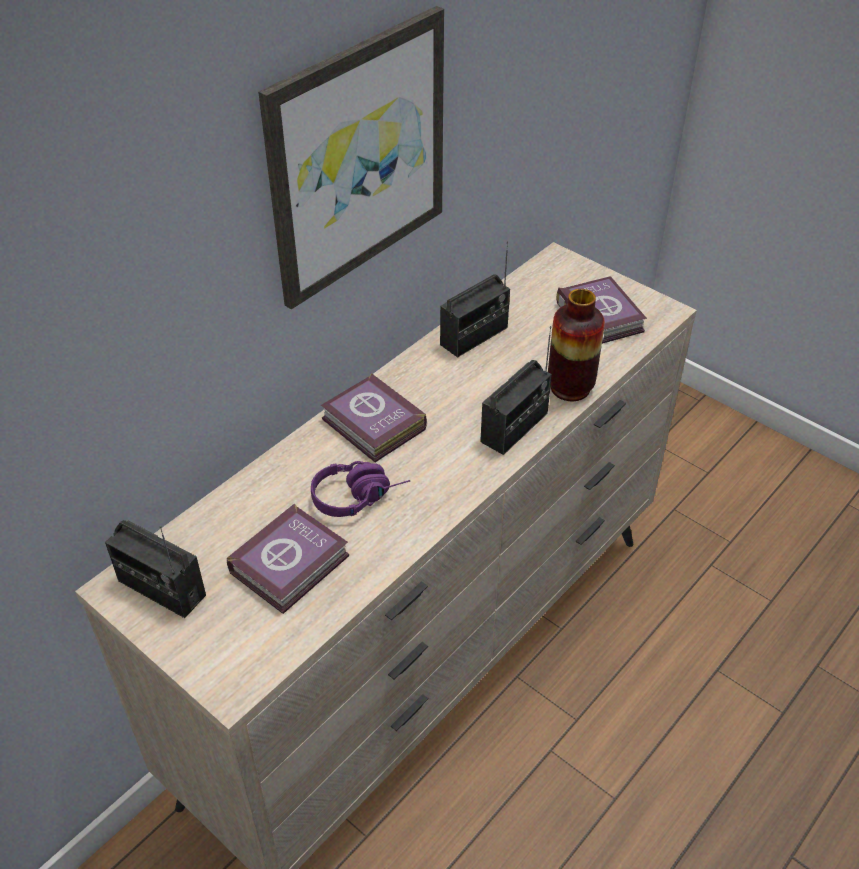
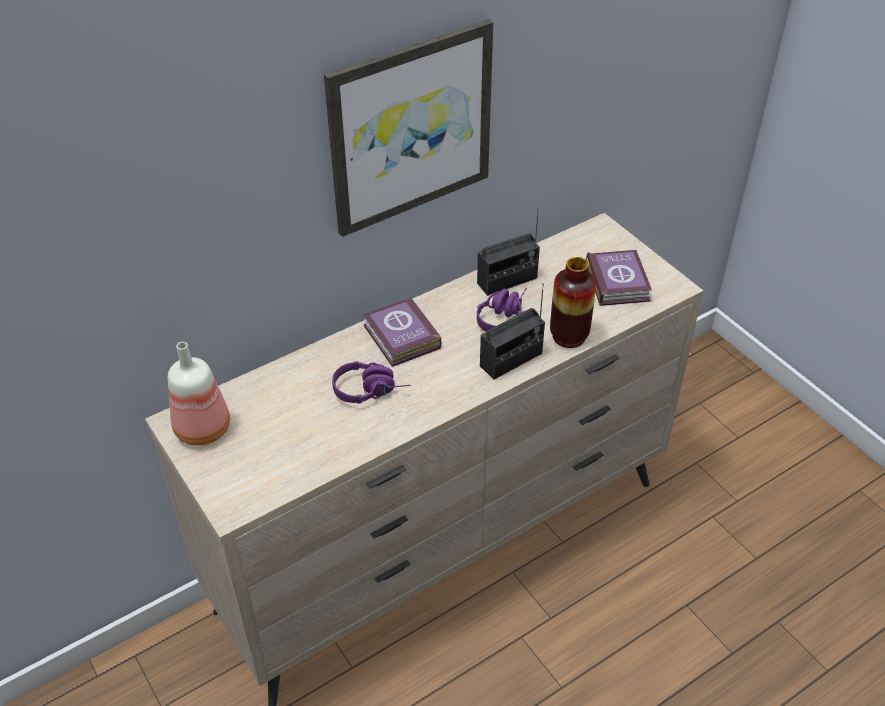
camera: 15 degrees right, 0 degrees up
(161, 588) = (205, 429): radio -> bottle
(293, 563) = (304, 430): book -> none
(485, 378) = (503, 316): none -> purple headphones

